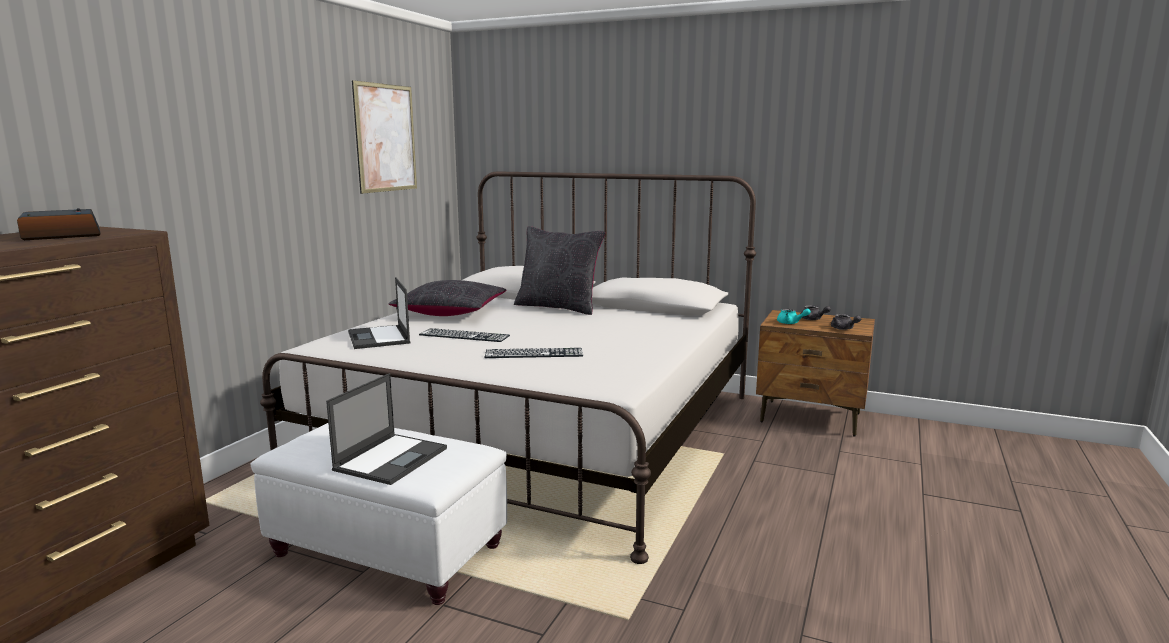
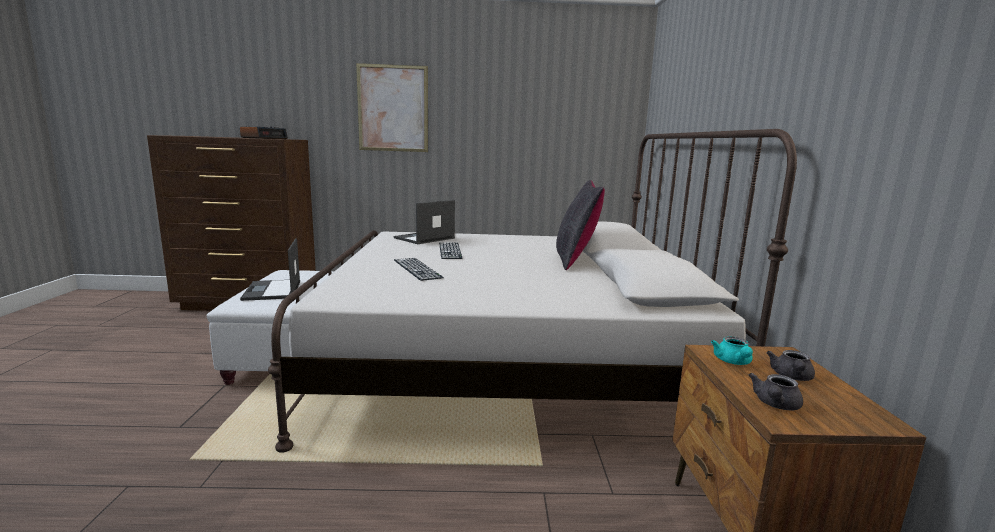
camera: 65 degrees right, 0 degrees up
(386, 138) = (548, 102): picture -> picture (393, 108)
(392, 458) = (272, 290): laptop -> laptop turned 75 degrees clockwise
(450, 312) = (510, 241): black pillow -> none

